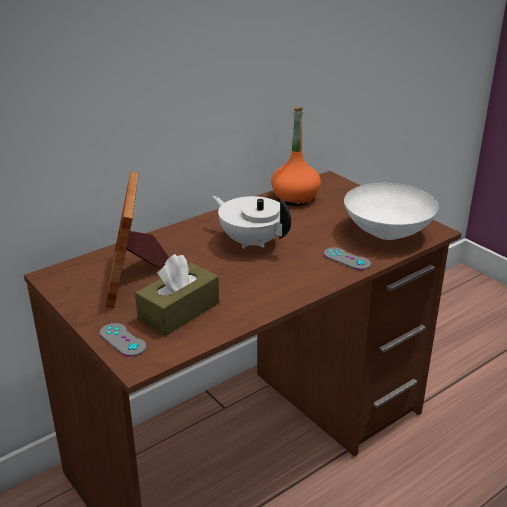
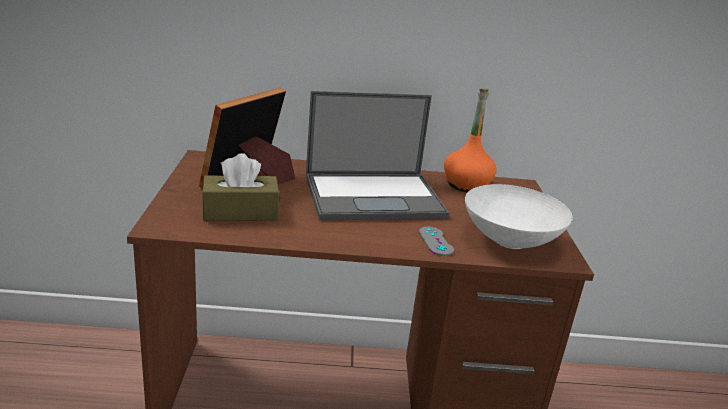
camera: 35 degrees right, 5 degrees down
(122, 340) = (174, 209): grey game controller -> none
(251, 241) = (375, 196): white teapot -> laptop

